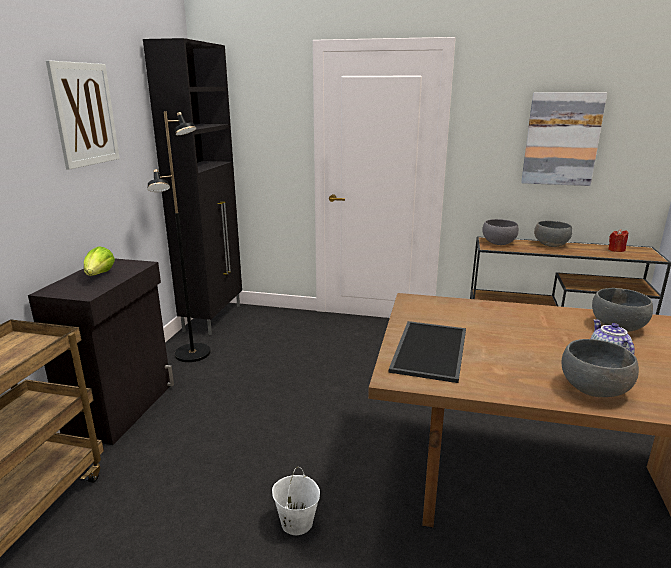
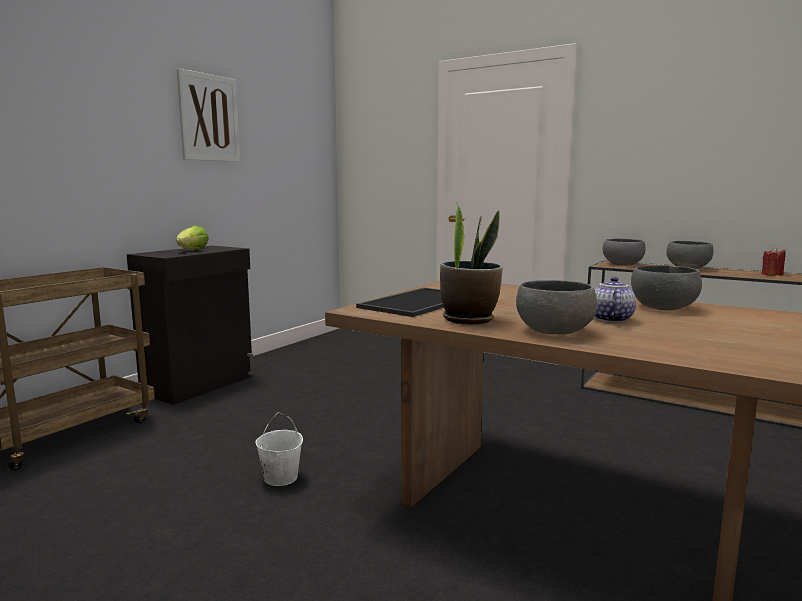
camera: 20 degrees right, 10 degrees down
(193, 353) = (290, 359): black floor lamp -> none
(213, 317) = (330, 338): black cabinet -> none
(508, 378) = (469, 319): none -> potted plant
(561, 139) = (702, 144): picture -> none

